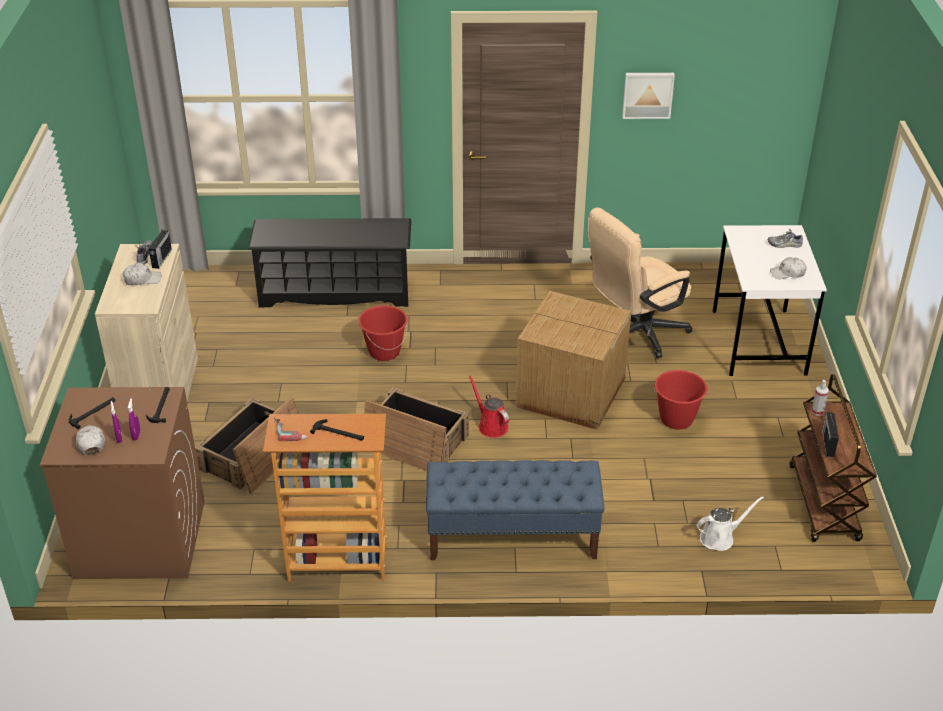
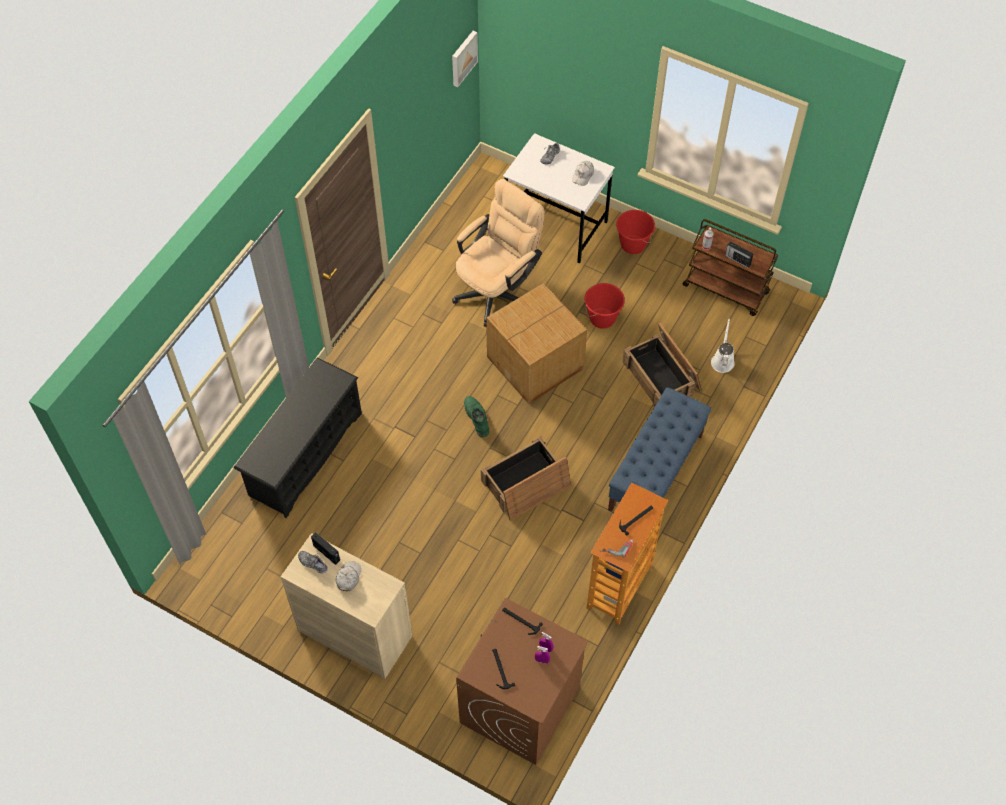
camera: 60 degrees left, 20 degrees up
(91, 443) = (536, 681): white cap -> none
(254, 456) = (474, 595): crate -> crate (662, 376)
(384, 352) = (408, 456): red bucket -> red bucket (632, 245)
(467, 378) = (476, 417): none -> green boot
(491, 425) = (538, 429): red watering can -> none
(634, 334) = (497, 290): beige office chair -> beige office chair turned 135 degrees counterclockwise
(647, 94) = (403, 131): picture -> picture (463, 58)

